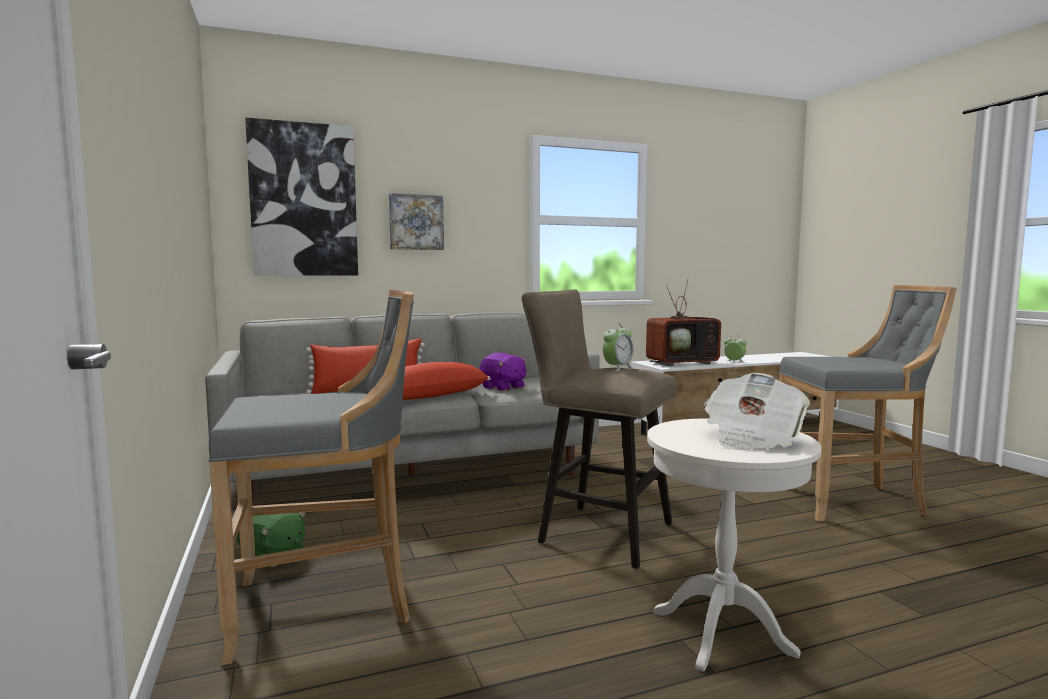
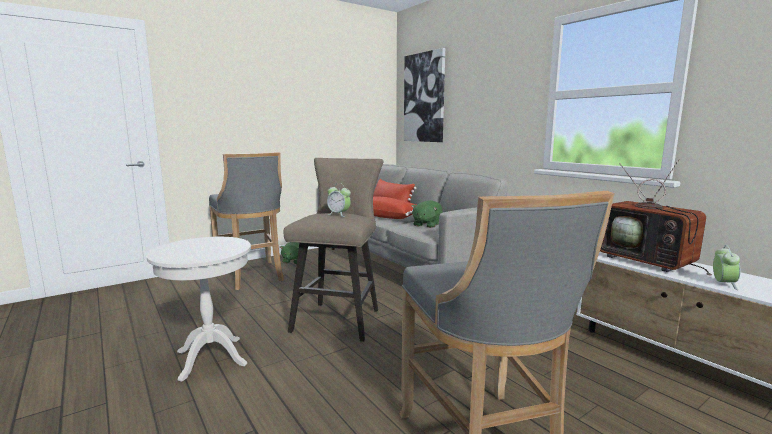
camera: 75 degrees right, 5 degrees up
(416, 222) = (472, 106): picture -> none
(503, 387) = (427, 225): purple plush toy -> green plush toy
(752, 438) = (193, 251): newspaper -> none

